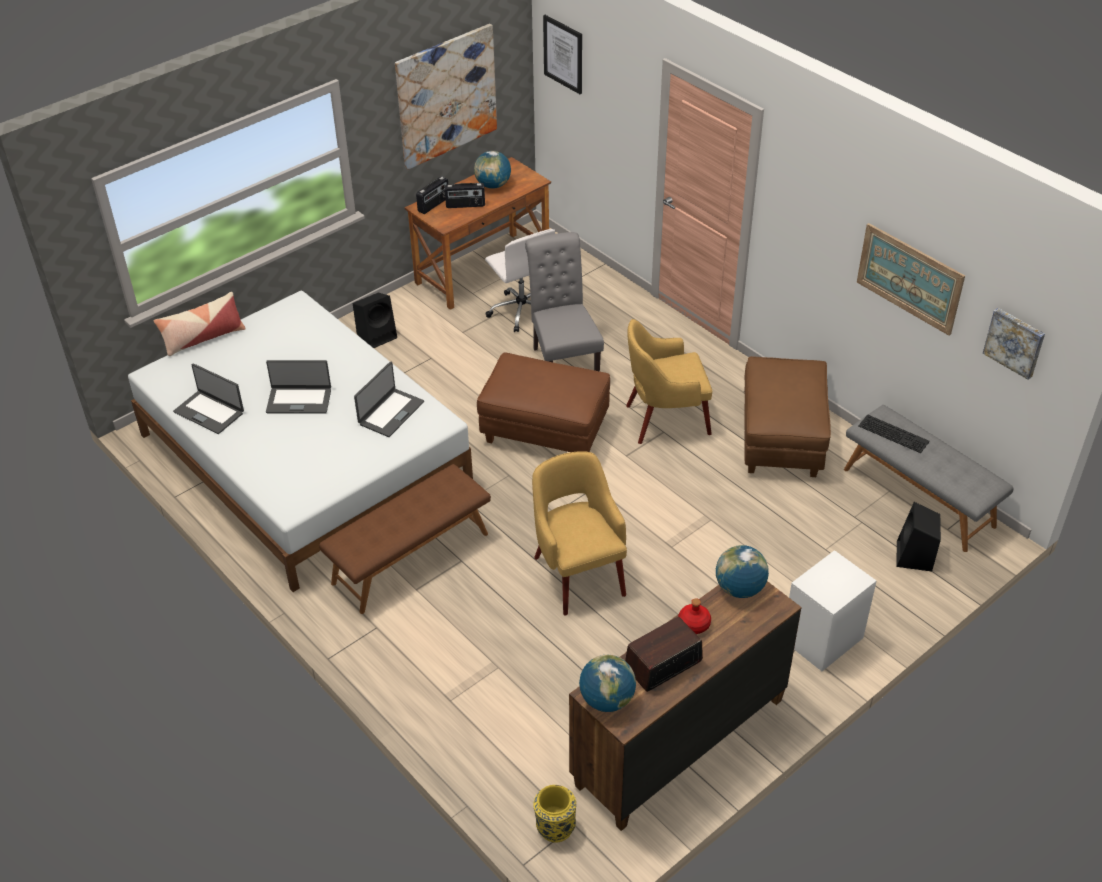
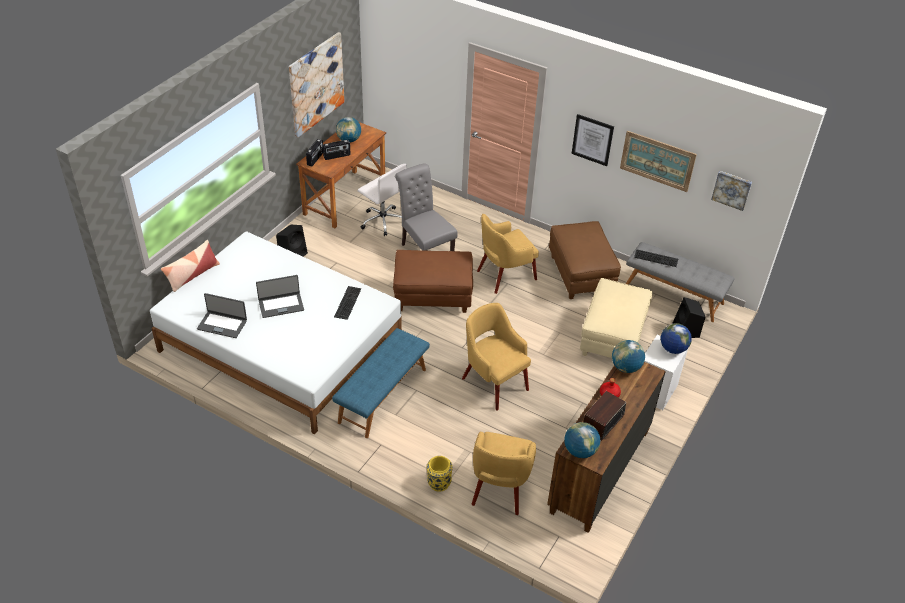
camera: 20 degrees left, 0 degrees up
(390, 413) = (347, 302): laptop -> keyboard
(410, 557) = (382, 395): brown bench -> blue bench
(517, 730) = (499, 488): none -> yellow armchair
(555, 827) = (548, 541): yellow vase -> yellow vase (438, 483)
(563, 54) = (387, 46): picture -> picture (592, 139)
(789, 544) = (612, 338): none -> beige ottoman
(850, 578) = (673, 349): none -> globe

